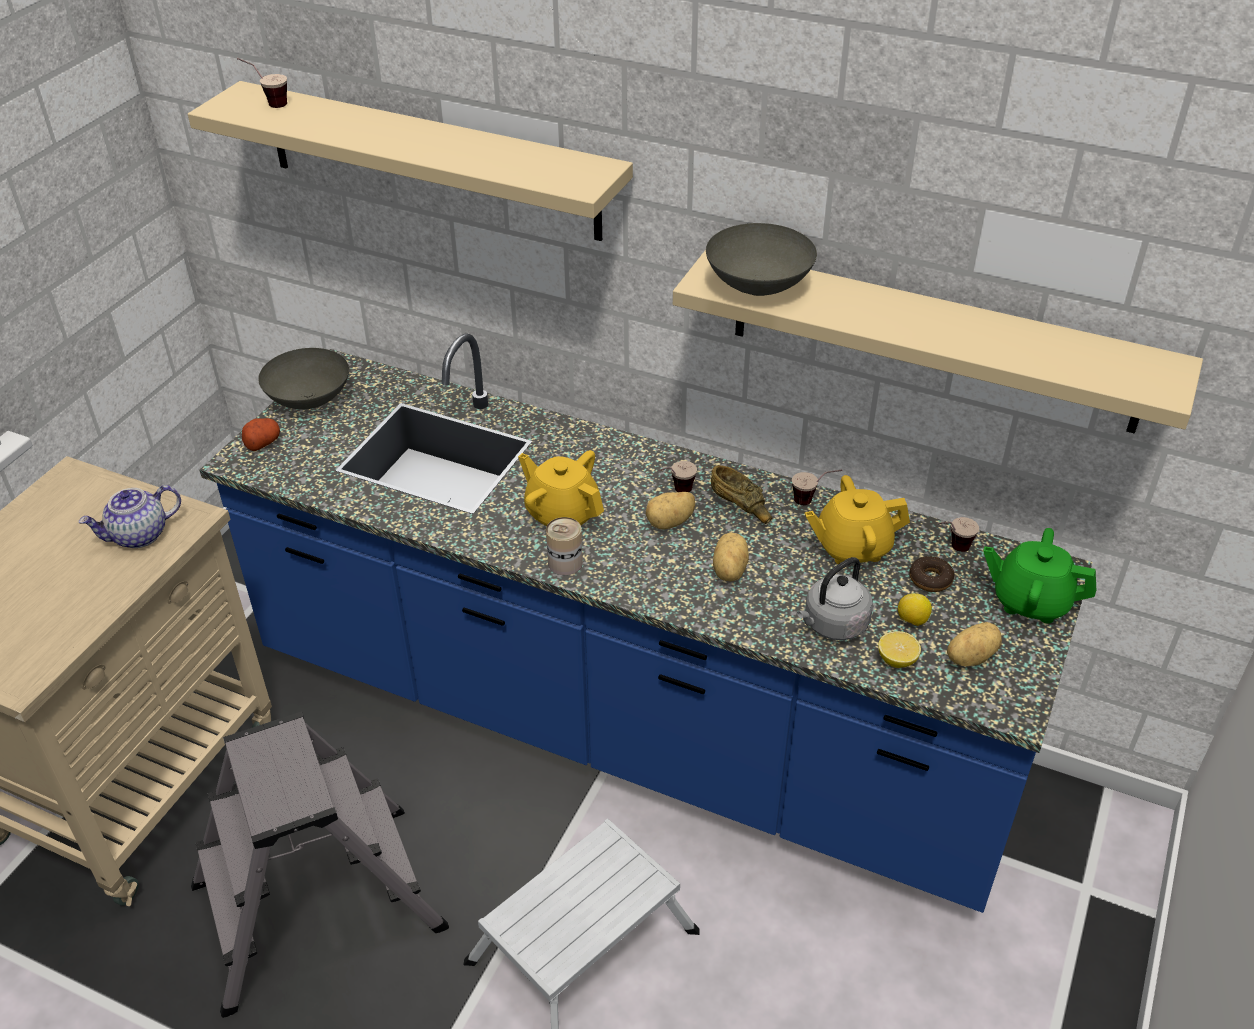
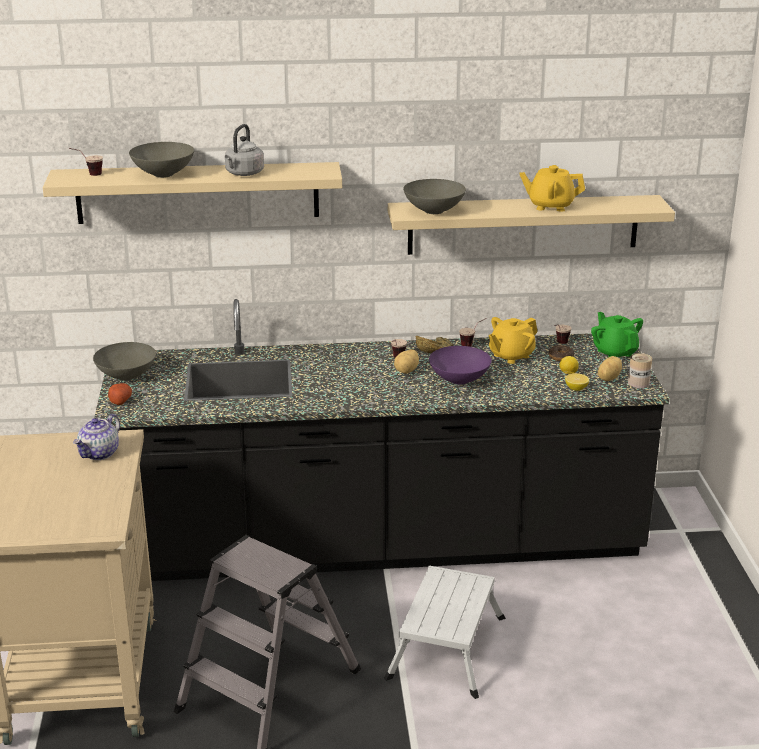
camera: 30 degrees left, 15 degrees down
(360, 128) = (164, 174): none -> grey bowl
(562, 514) = (344, 383): yellow teapot -> yellow teapot (550, 206)
(565, 563) = (368, 400): can -> can (638, 383)
(628, 721) = (379, 544): blue counter -> black counter
(728, 570) = (458, 380): potato -> purple bowl
(833, 625) = (533, 385): grey kettle -> grey kettle (243, 174)
(1030, 601) = (614, 352): green teapot -> green teapot turned 75 degrees clockwise

